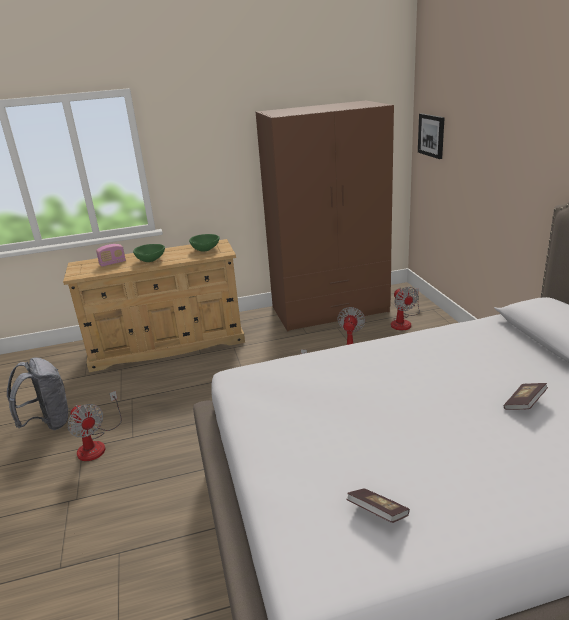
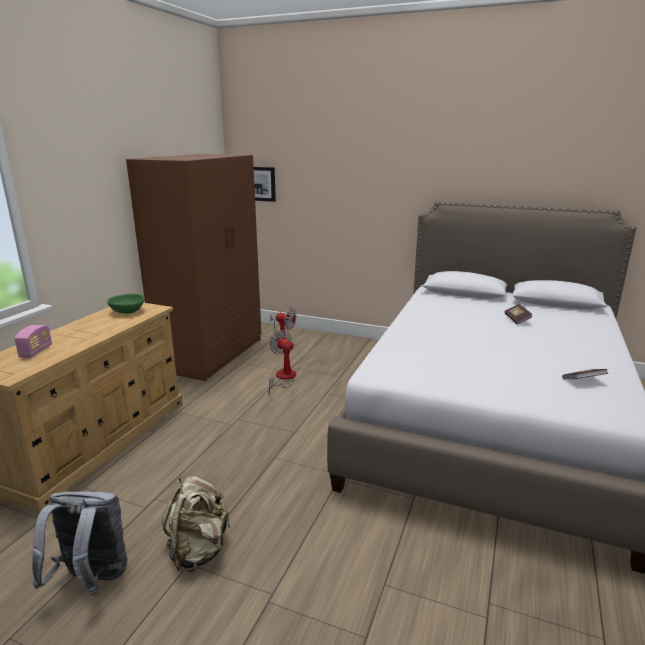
camera: 55 degrees left, 5 degrees down
(96, 444) = (198, 550): fan -> beige backpack
(150, 260) = (84, 335): green bowl -> none

